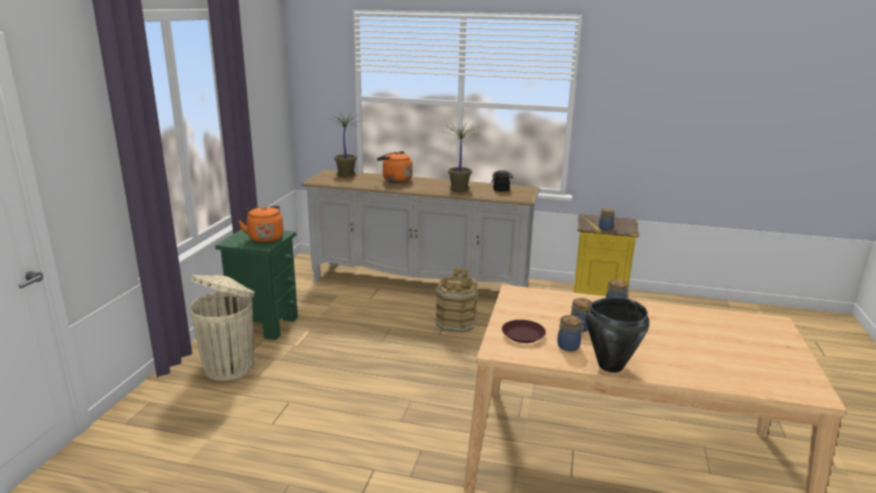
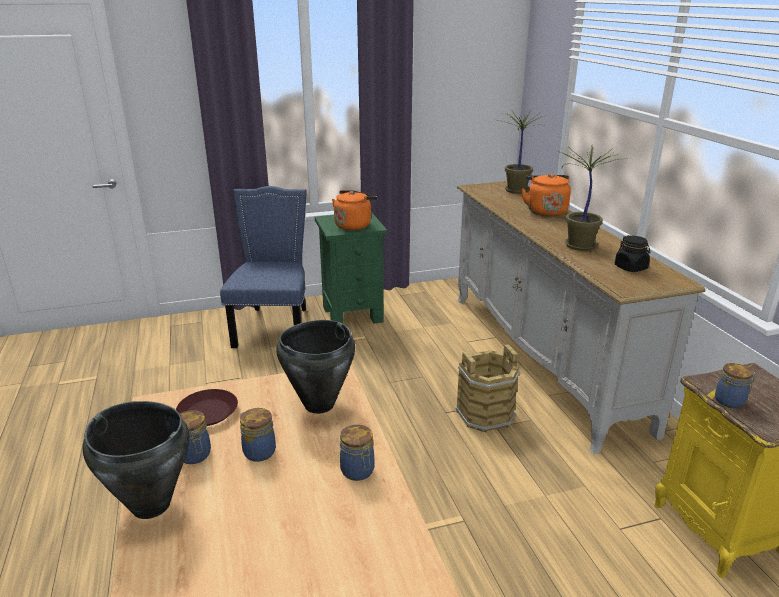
camera: 60 degrees right, 5 degrees up
(230, 366) = (273, 329): beige trash can -> blue chair
(543, 302) = (318, 404): none -> black cooking pot

